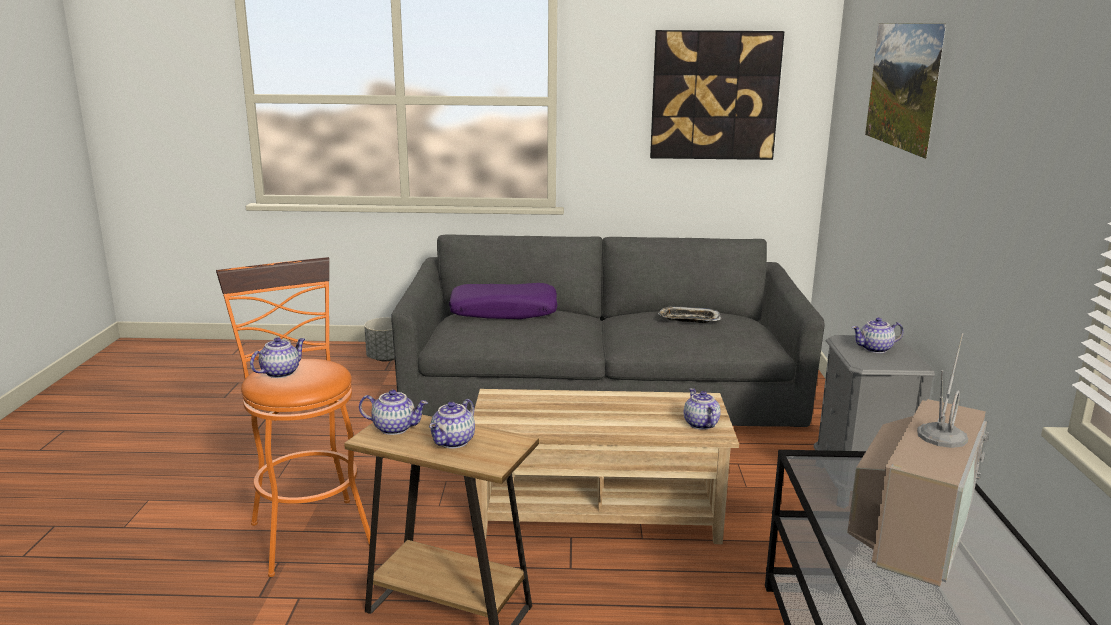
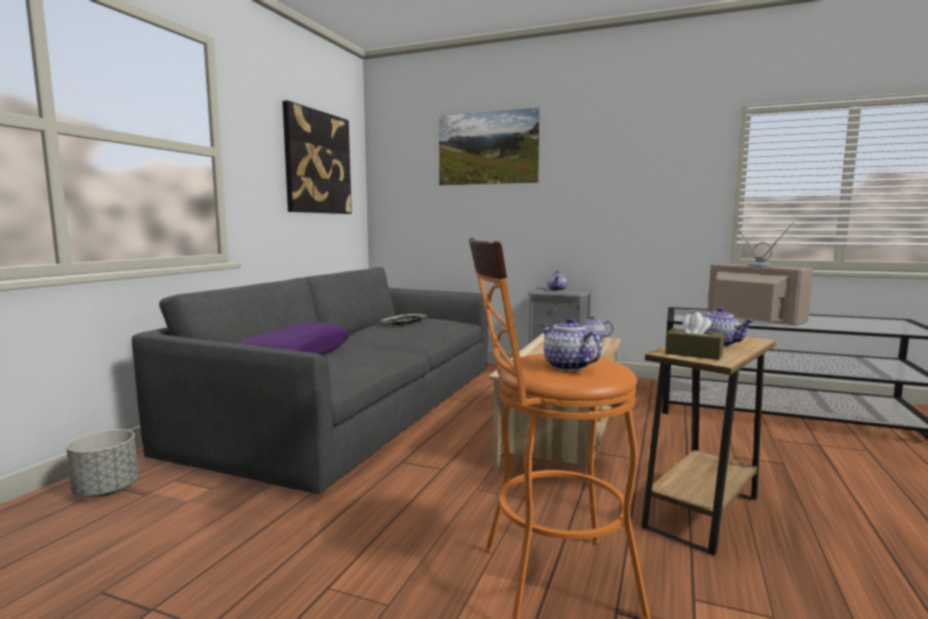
camera: 70 degrees left, 10 degrees down
(395, 428) = (693, 354): teapot -> brown tissue box

